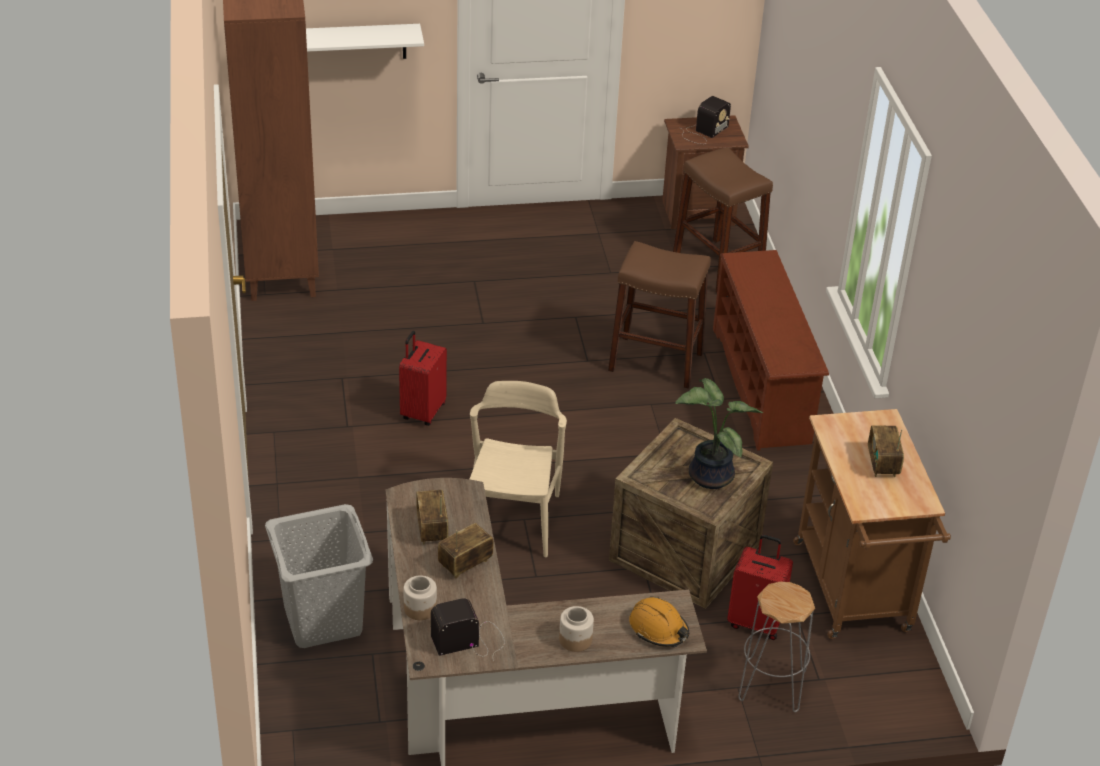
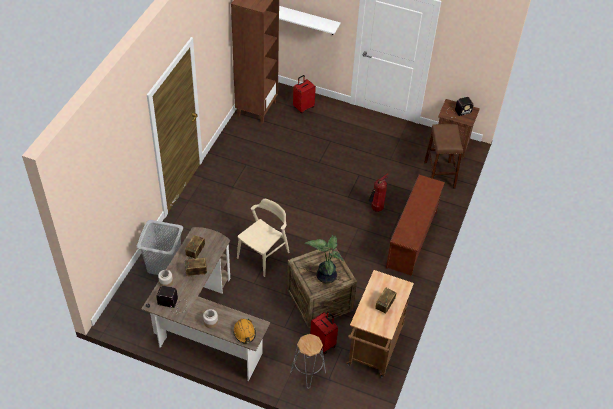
camera: 30 degrees right, 10 degrees up
(422, 411) = (265, 192): red suitcase -> red suitcase (303, 107)
(656, 362) = (376, 209): brown stool -> fire extinguisher

